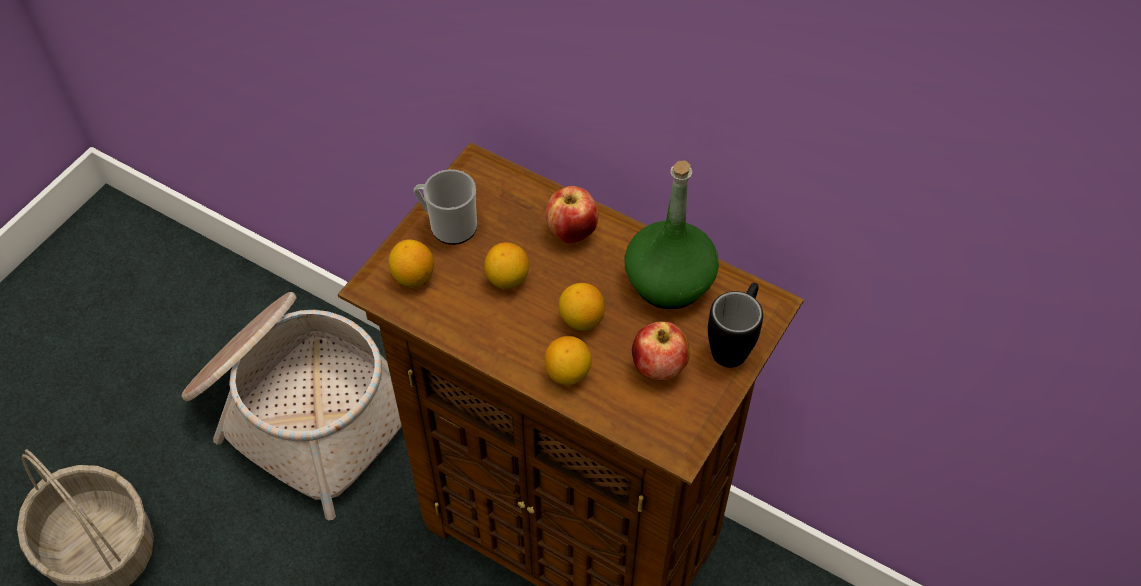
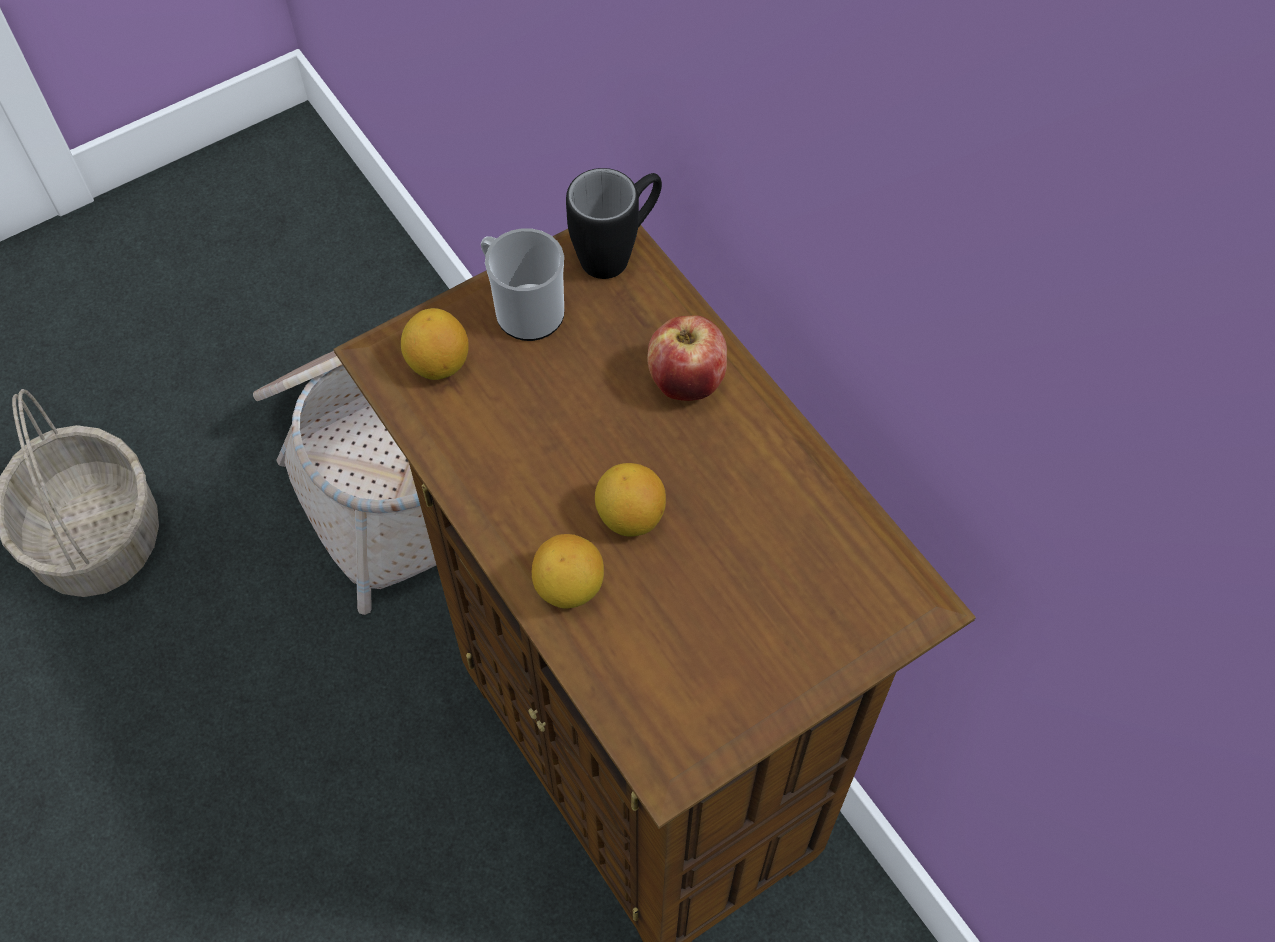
camera: 25 degrees right, 5 degrees up
(507, 279) = (561, 417): lemon -> none
(658, 367) = (700, 633): apple -> none
(669, 282) = (784, 511): green bottle -> none
(734, 343) = (830, 643): black mug -> black mug (618, 252)

